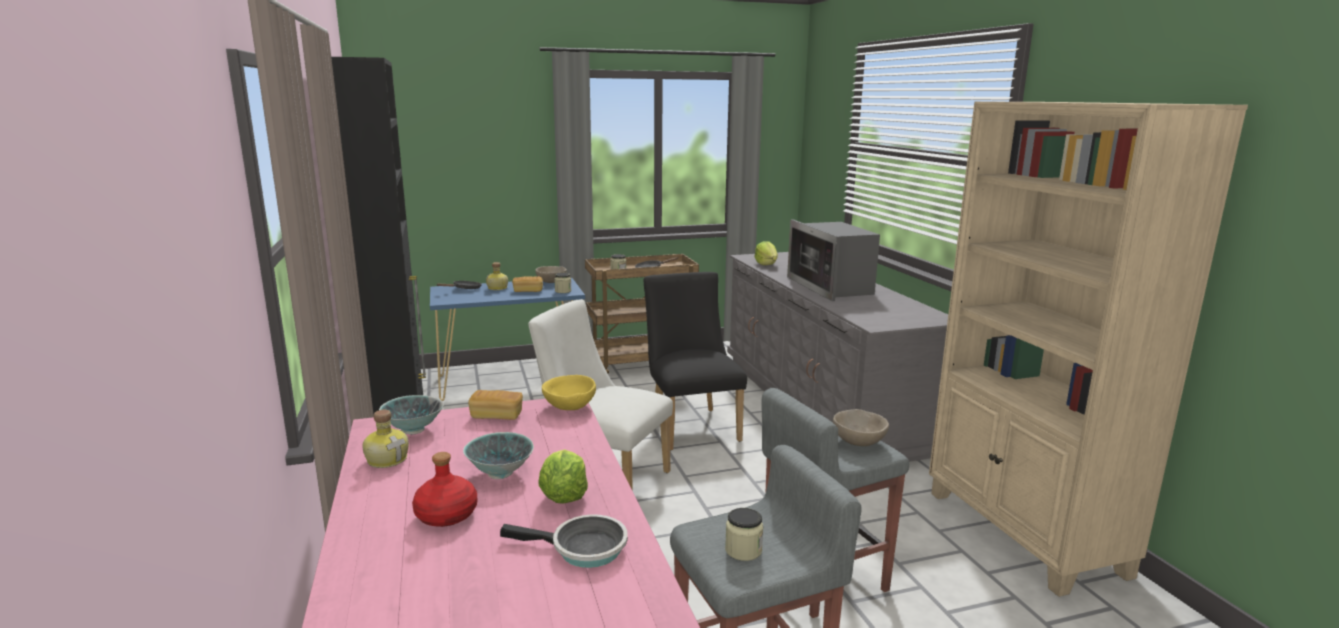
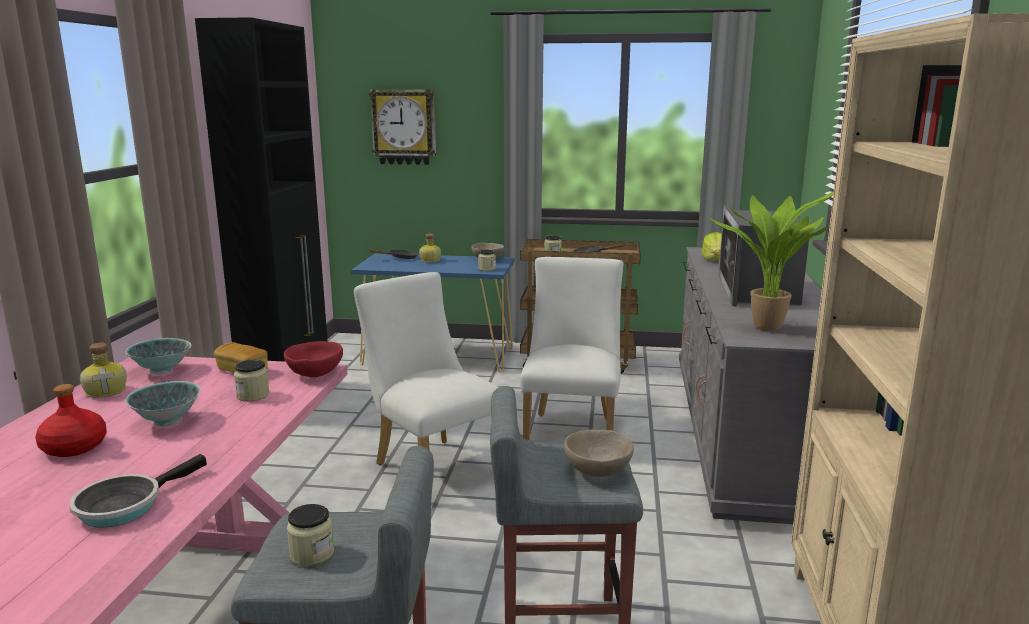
camera: 25 degrees right, 0 degrees up
(450, 158) = (404, 127): none -> wall clock
(528, 291) = (454, 265): bread -> none
(543, 435) = (253, 395): none -> jar
(563, 496) = (184, 453): lettuce -> none
(569, 406) = (314, 373): yellow bowl -> red bowl
(583, 549) = (125, 505): frying pan -> frying pan turned 90 degrees clockwise
(691, 425) = (572, 431): black chair -> white chair
(877, 314) = (768, 326): none -> potted plant

